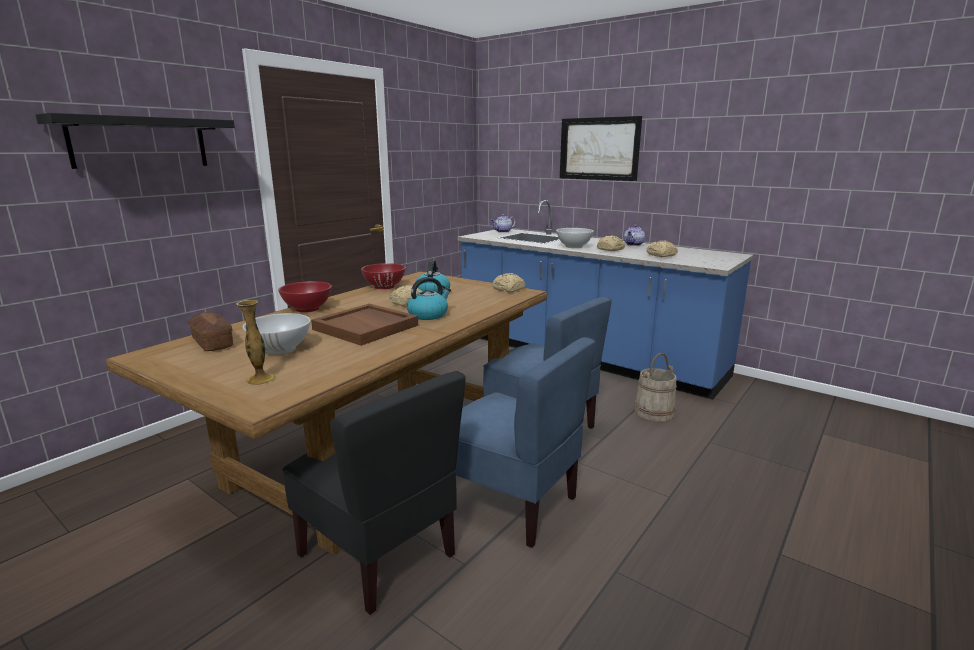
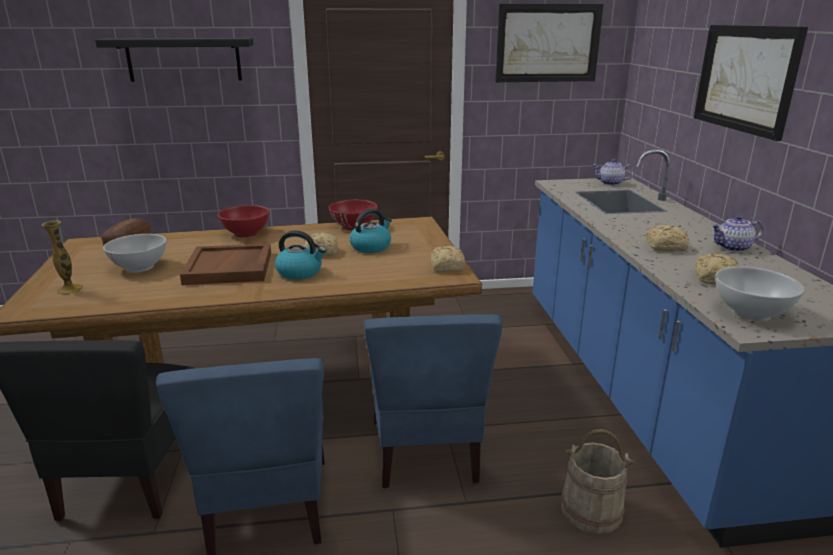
camera: 45 degrees right, 5 degrees up
(434, 134) = (547, 43): none -> picture
(574, 246) = (628, 229): white bowl -> white bowl (751, 313)

